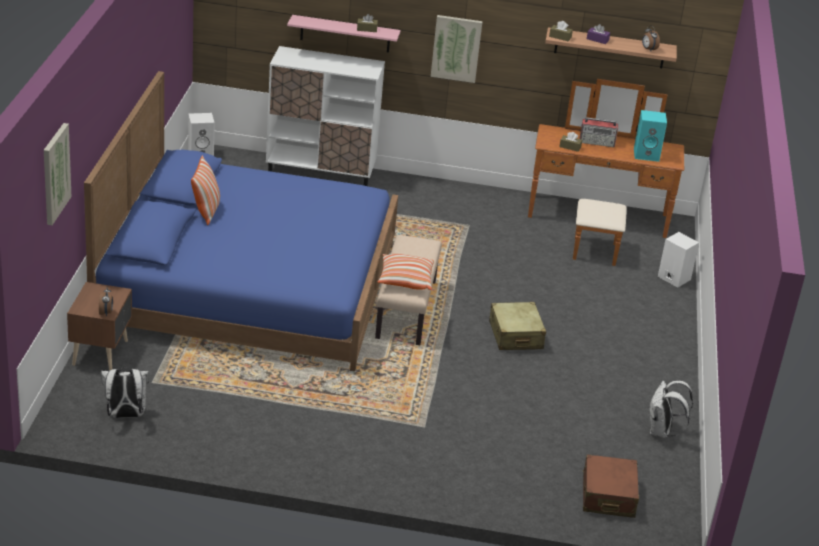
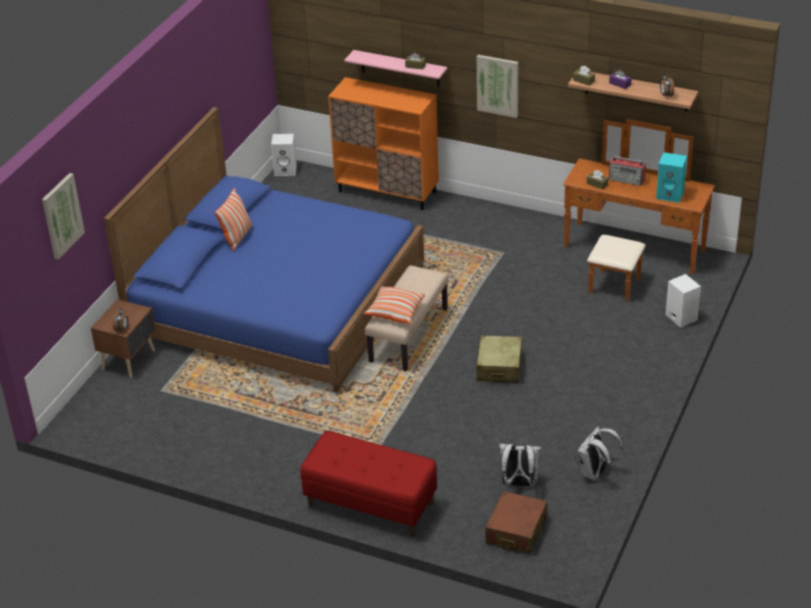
camera: 20 degrees right, 5 degrees up
(125, 415) = (128, 419): white backpack -> white backpack (519, 483)
(321, 172) = (387, 192): white cabinet -> orange cabinet
(441, 483) = (370, 504): none -> red bench

